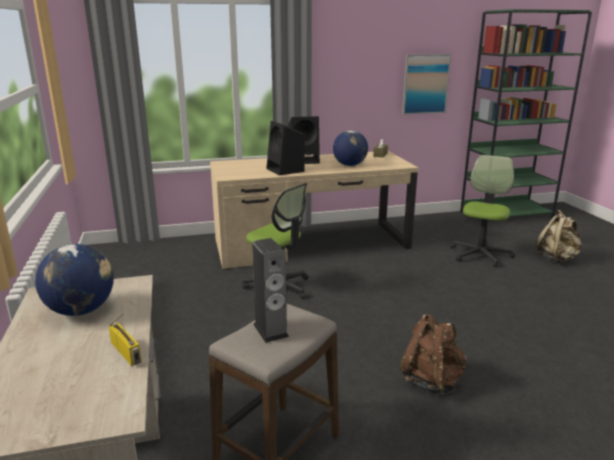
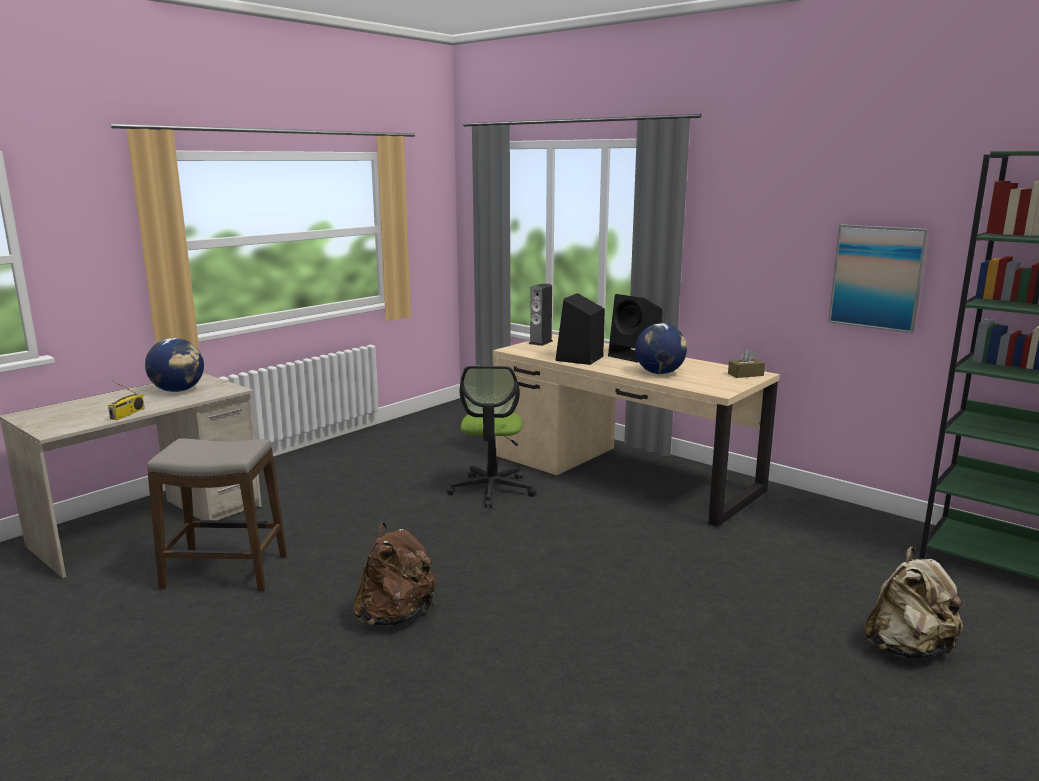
camera: 55 degrees right, 5 degrees down
(270, 330) = (213, 447): speaker -> speaker (540, 342)
(480, 255) = (792, 579): office chair -> none

